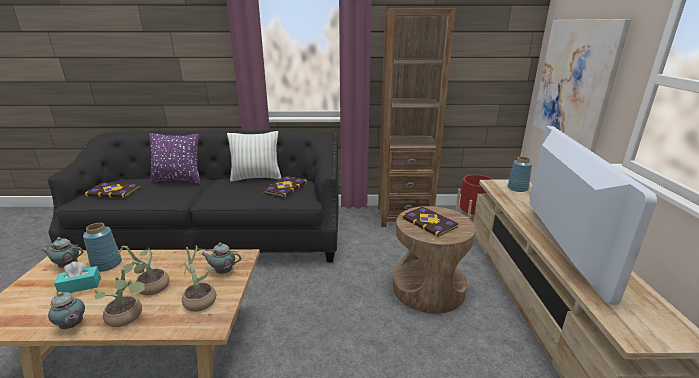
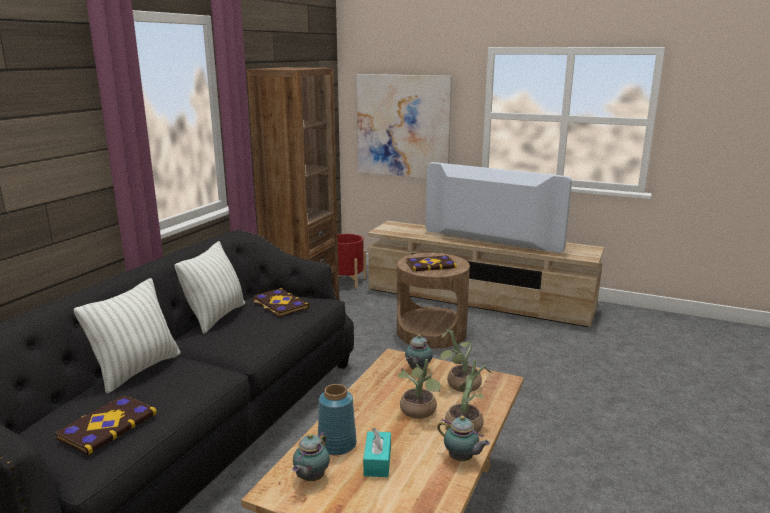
camera: 65 degrees left, 5 degrees down
(72, 326) = (462, 459): teapot -> teapot turned 60 degrees clockwise
(178, 180) = (137, 370): purple pillow -> white pillow
(518, 188) = (401, 227): blue vase -> none

